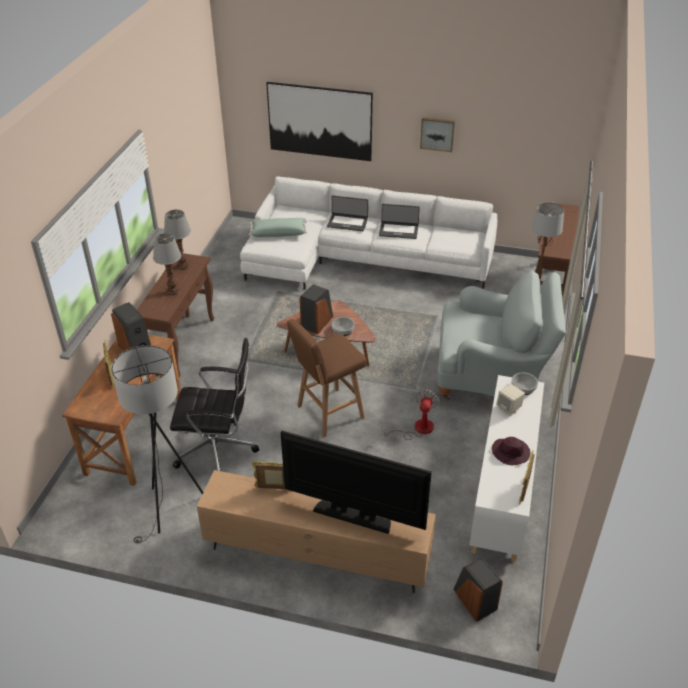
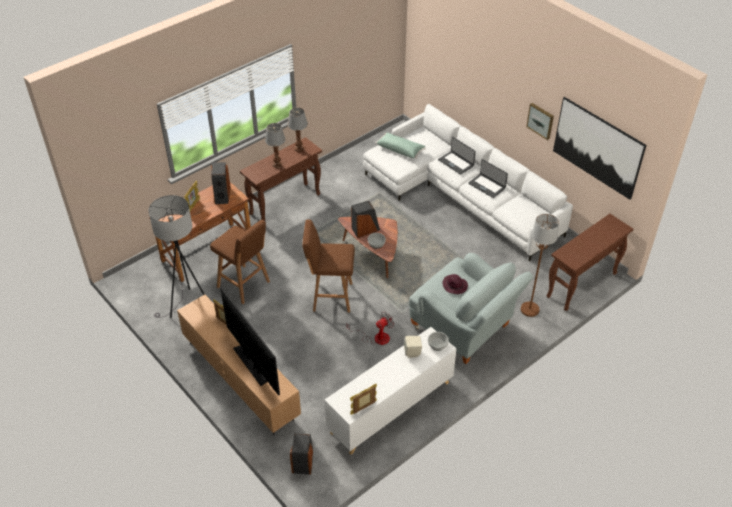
camera: 35 degrees right, 5 degrees up
(218, 450) = (244, 285): black office chair -> brown stool
(320, 121) = (465, 74): picture -> picture (597, 147)
(511, 453) = (381, 381): purple hat -> purple hat (455, 286)

